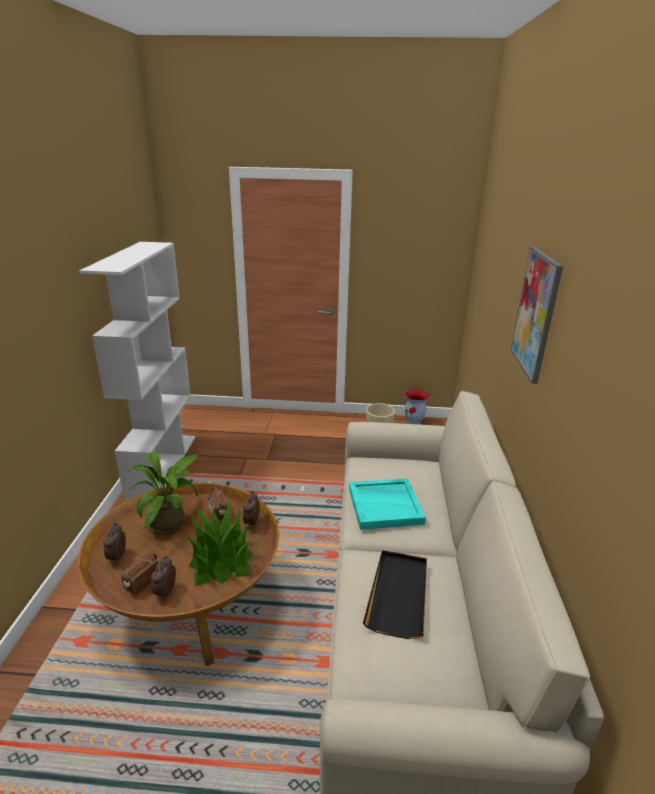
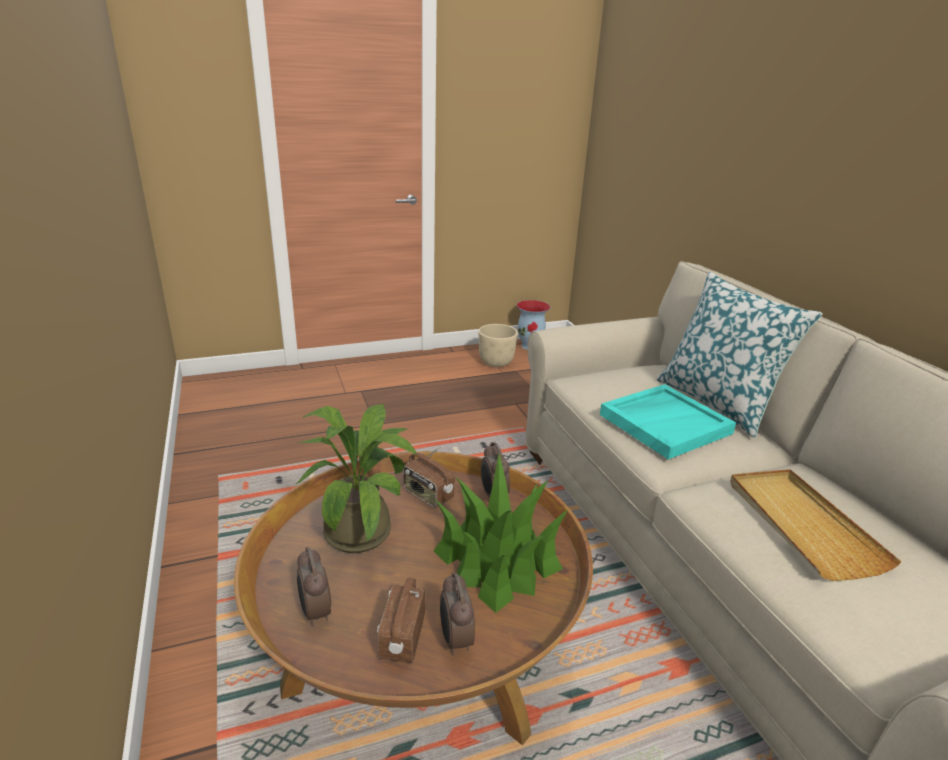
camera: 25 degrees left, 0 degrees up
(162, 465) = (212, 468): white bookcase -> none
(398, 594) = (802, 524): black tray -> beige tray
(440, 500) = (717, 402): none -> pillow
(536, 313) = (833, 118): picture -> none

